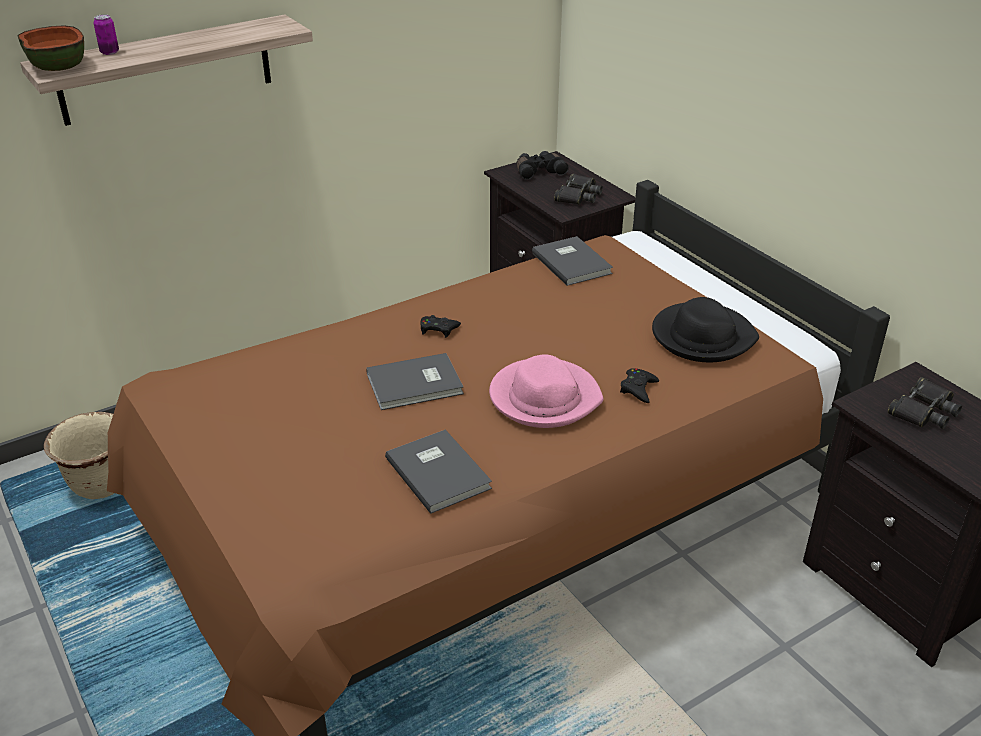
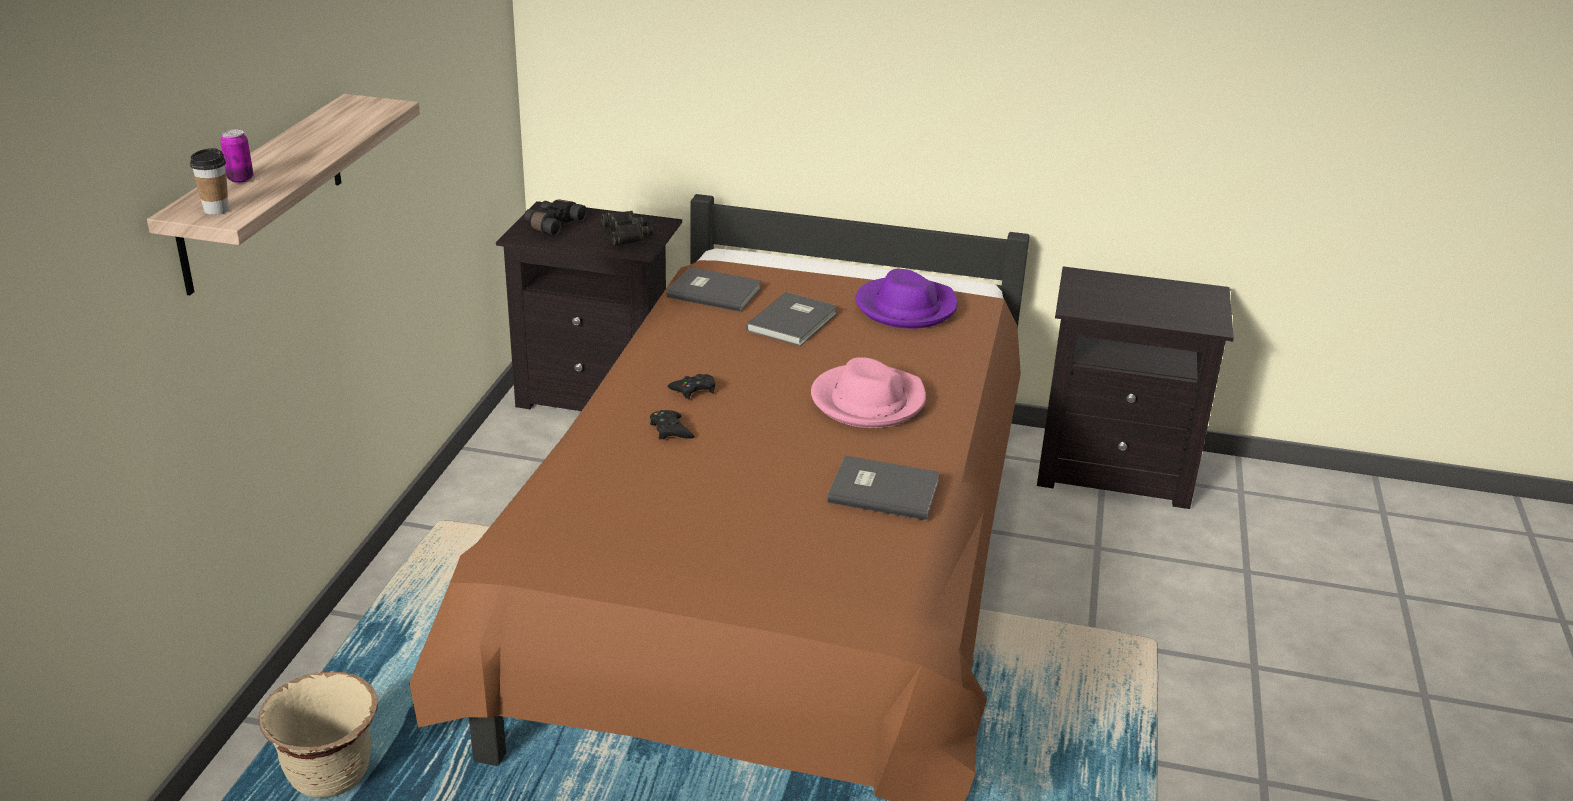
camera: 45 degrees left, 5 degrees down
(57, 67) = (216, 210): bowl -> cup
(416, 385) = (753, 439): grey book -> grey book (795, 322)
(638, 389) = (922, 364): black game controller -> black game controller (670, 430)
(702, 336) = (905, 307): black hat -> purple hat
(923, 410) = (1114, 296): black binoculars -> none

